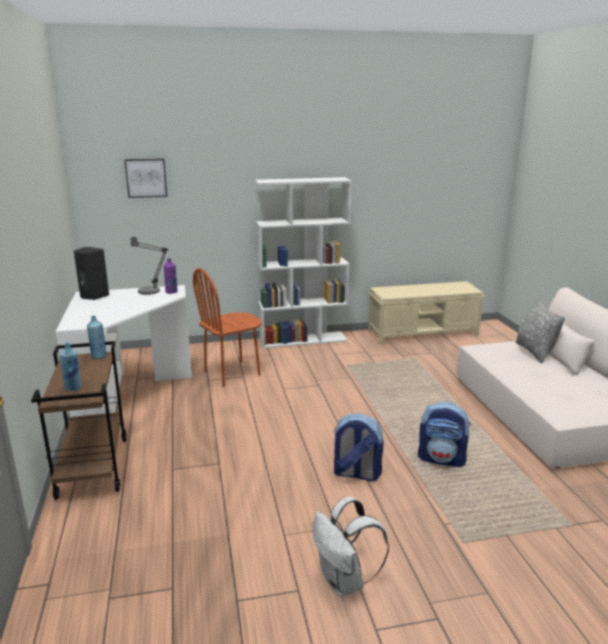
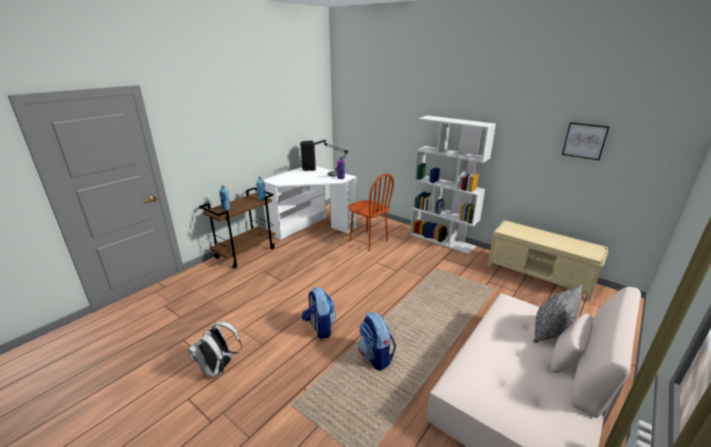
camera: 50 degrees right, 5 degrees up
(146, 178) = (367, 105): picture -> picture (584, 140)
(232, 373) = (368, 241): brown chair -> brown chair turned 150 degrees counterclockwise

